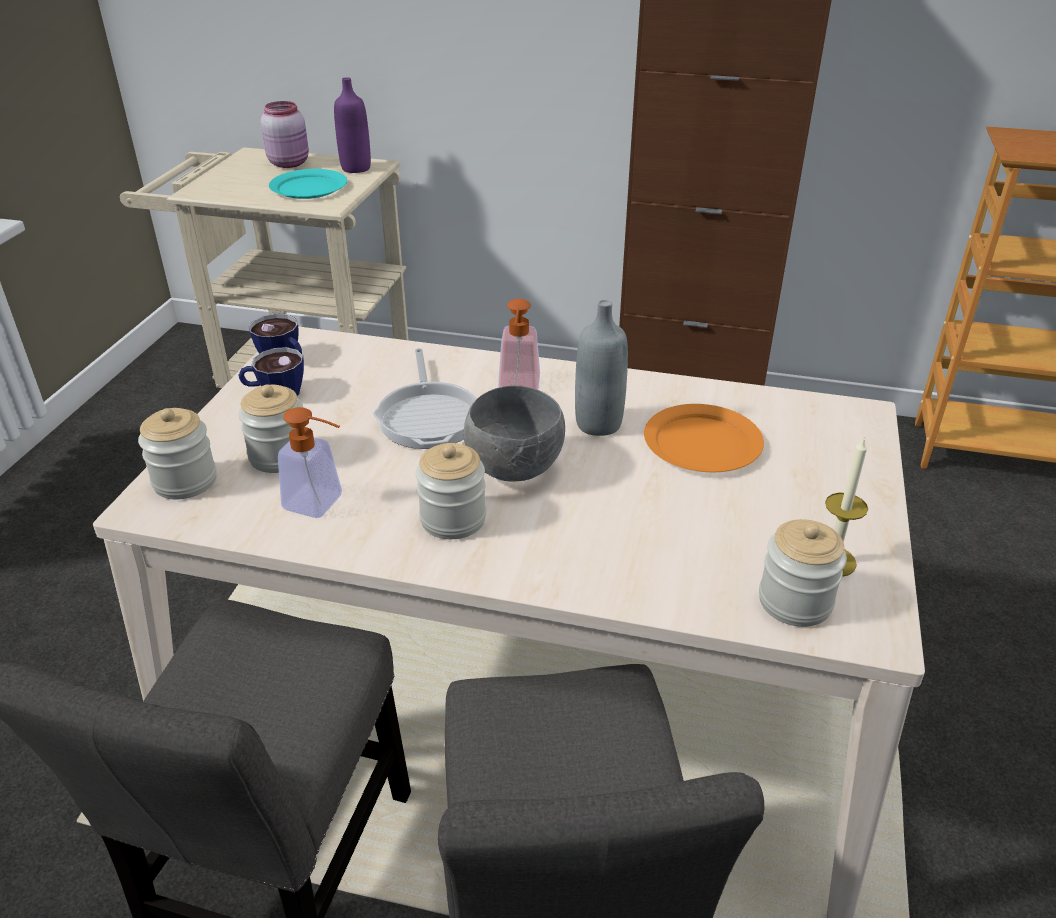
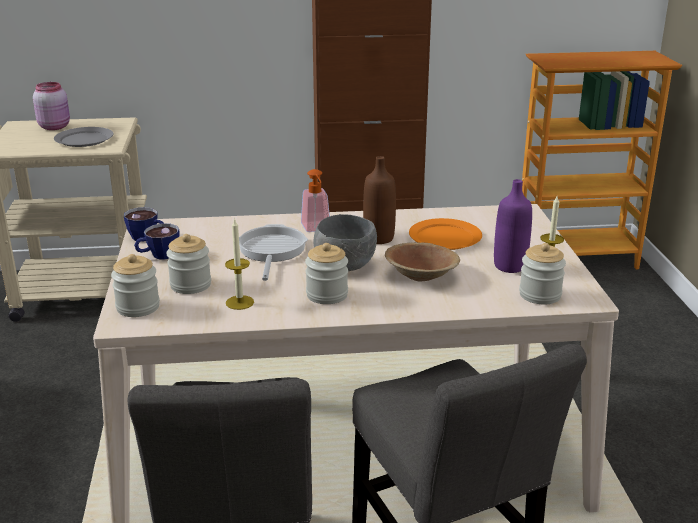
camera: 20 degrees left, 10 degrees down
(309, 188) = (84, 139): turquoise plate -> grey plate
(322, 504) = (239, 302): soap dispenser -> candle
(356, 168) = (109, 124): purple bottle -> purple bottle (509, 266)
(429, 416) = (271, 251): frying pan -> frying pan turned 150 degrees counterclockwise
(598, 424) = (379, 238): grey bottle -> brown bottle
(619, 513) = (421, 276): none -> brown bowl

